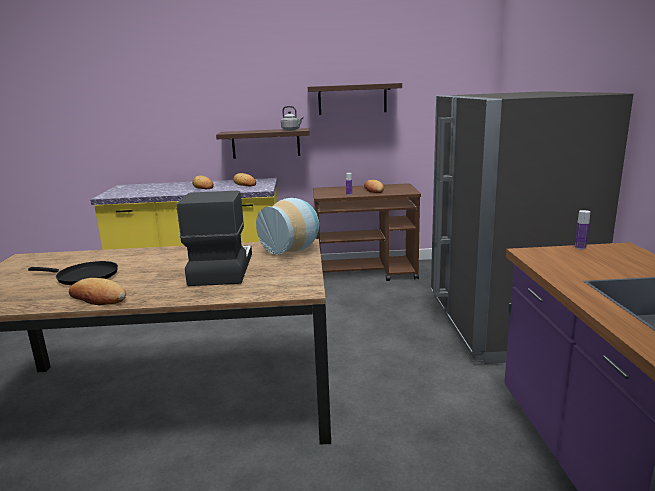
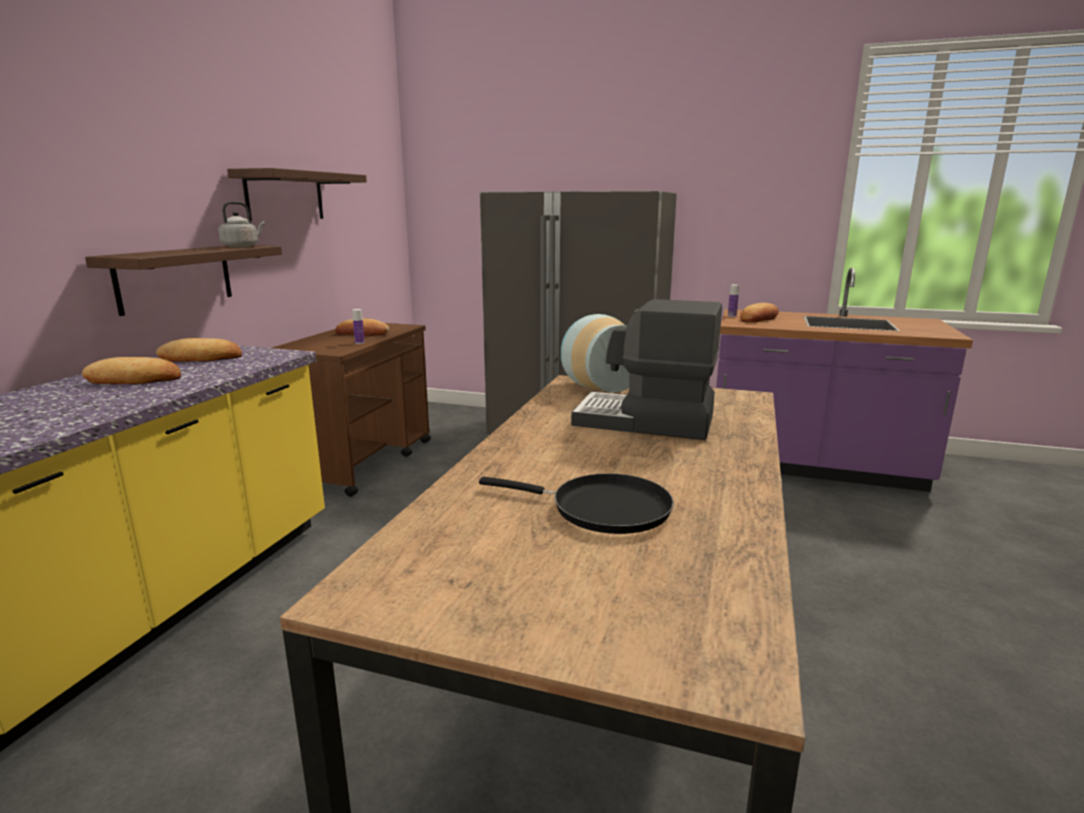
camera: 70 degrees left, 0 degrees up
(84, 276) = (602, 509): black frying pan -> black frying pan turned 75 degrees clockwise
(98, 298) = (728, 494): bread -> bread (759, 318)

